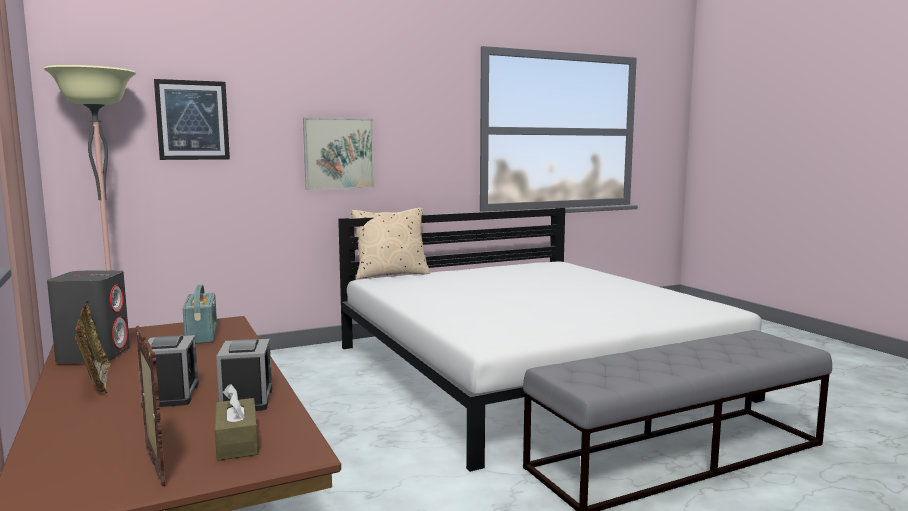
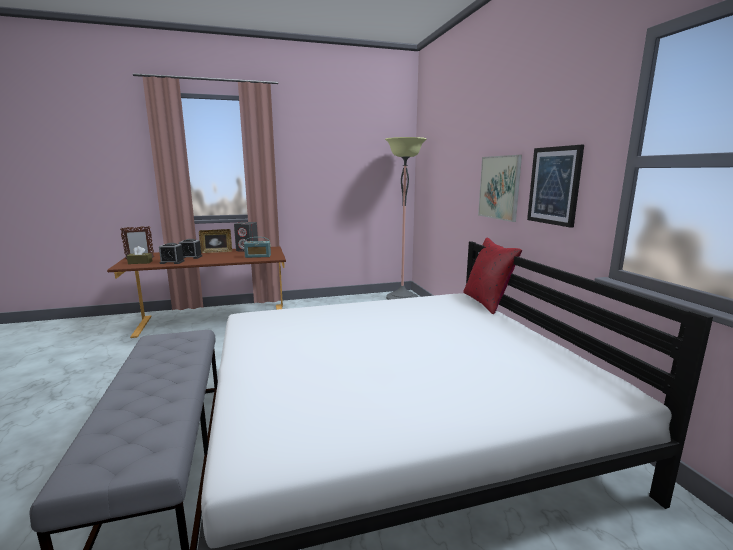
camera: 100 degrees right, 5 degrees up
(192, 120) = (446, 162): picture -> picture (554, 185)
(391, 274) = (487, 302): beige pillow -> red pillow

